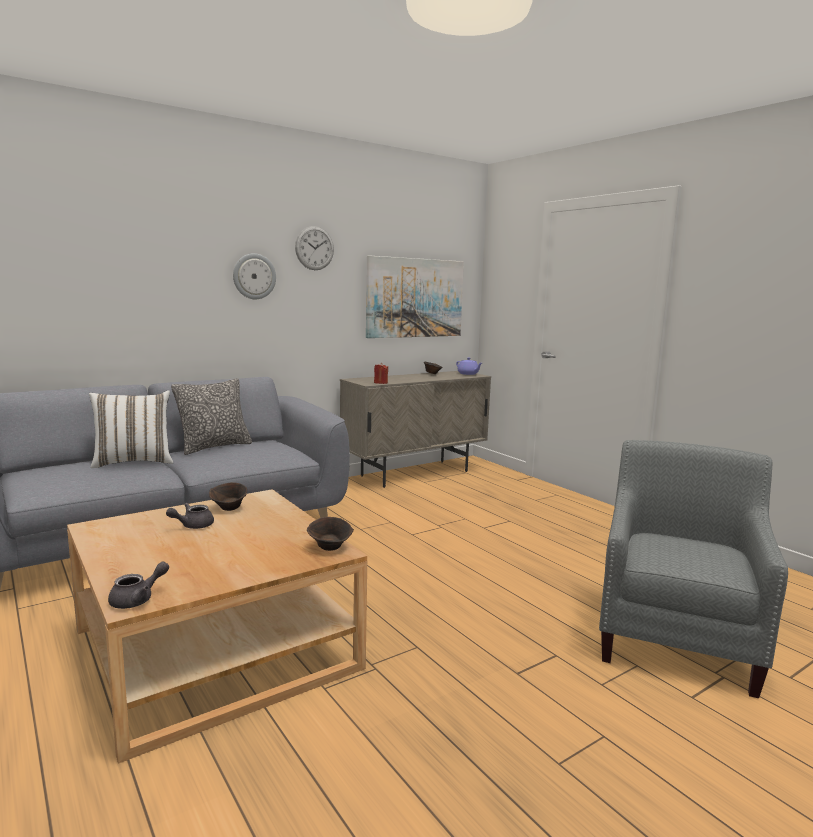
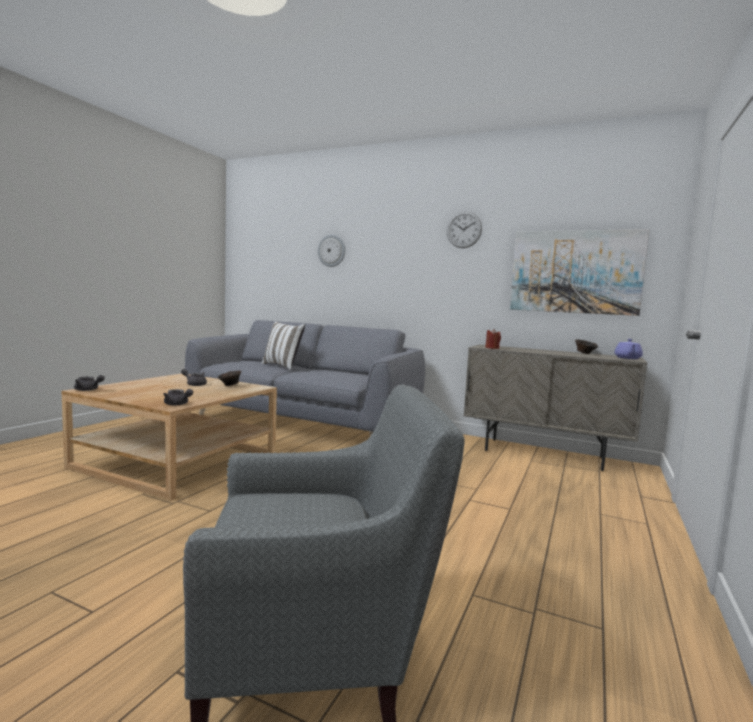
camera: 60 degrees right, 5 degrees down
(214, 447) = (337, 370): pillow -> none
(254, 276) = (412, 255): wall clock -> wall clock (332, 250)
(330, 547) = (178, 404): brown bowl -> grey teapot

